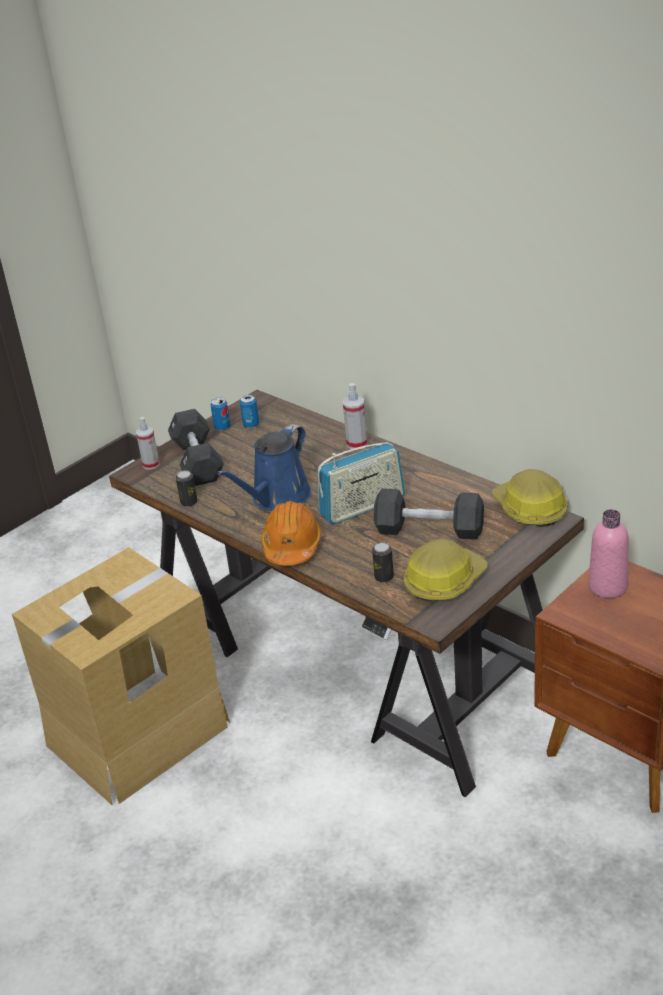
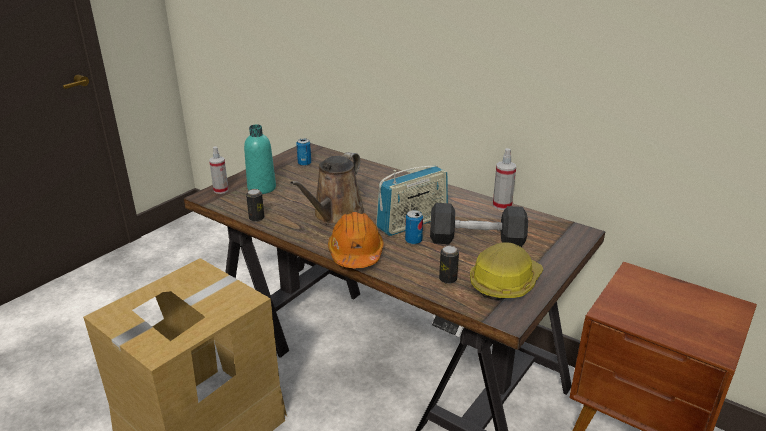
camera: 10 degrees left, 5 degrees down
(197, 461) = (261, 188): black dumbbell -> turquoise bottle
(222, 427) = (280, 165): can -> can (413, 241)
(277, 498) = (335, 215): blue watering can -> brown watering can
(357, 444) = (395, 177): spray bottle -> spray bottle (502, 205)
(529, 509) = (557, 225): hard hat -> none
(607, 587) = (638, 289): pink bottle -> none

